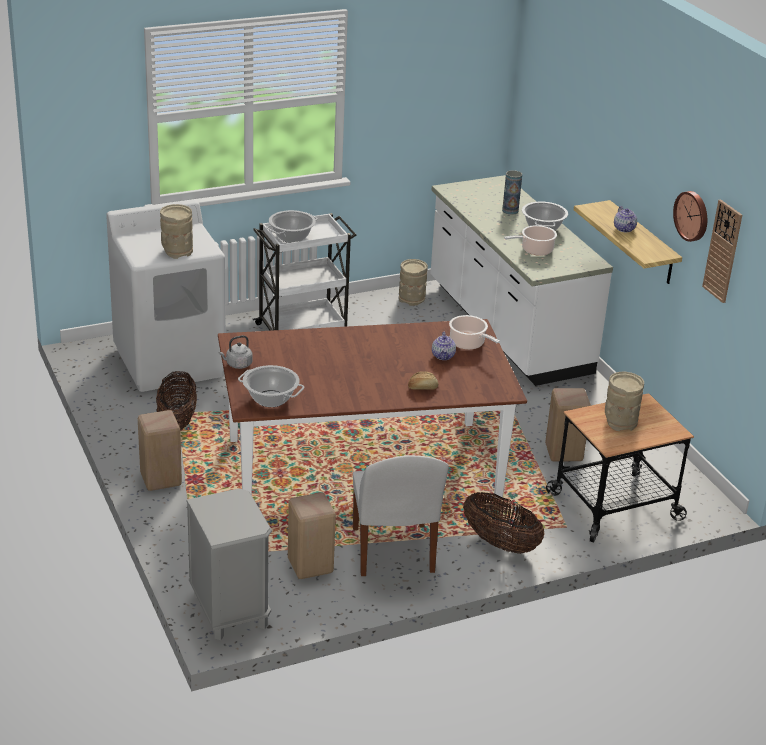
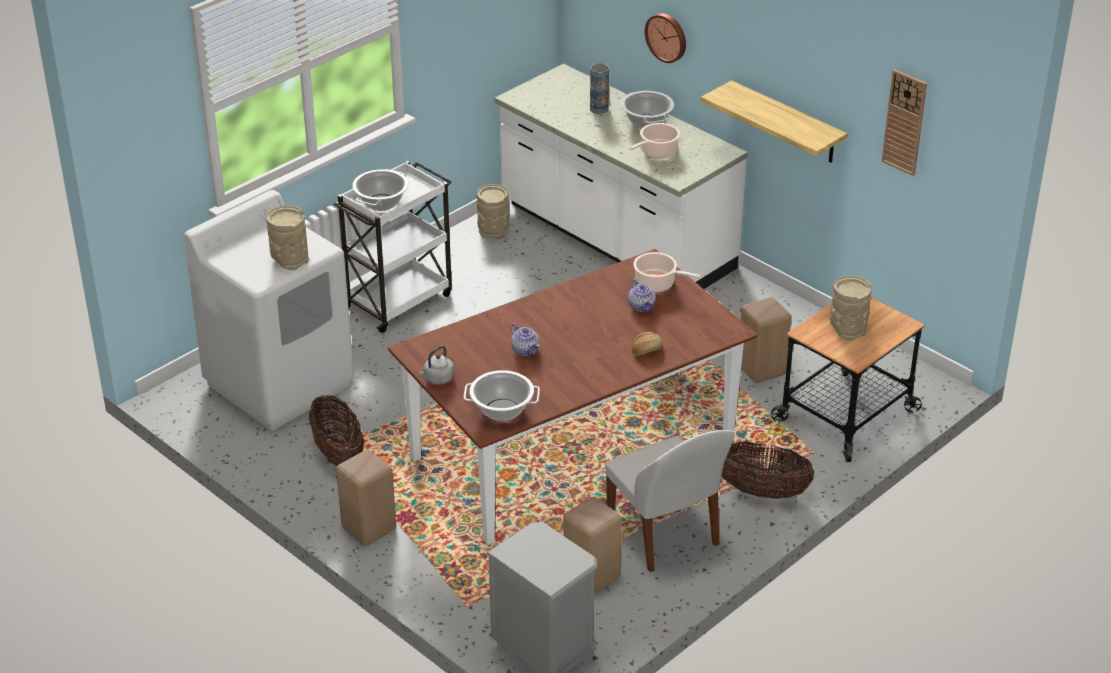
camera: 20 degrees left, 5 degrees up
(624, 229) = (770, 113): teapot -> teapot (526, 350)
(692, 215) = (856, 88): wall clock -> wall clock (667, 37)

